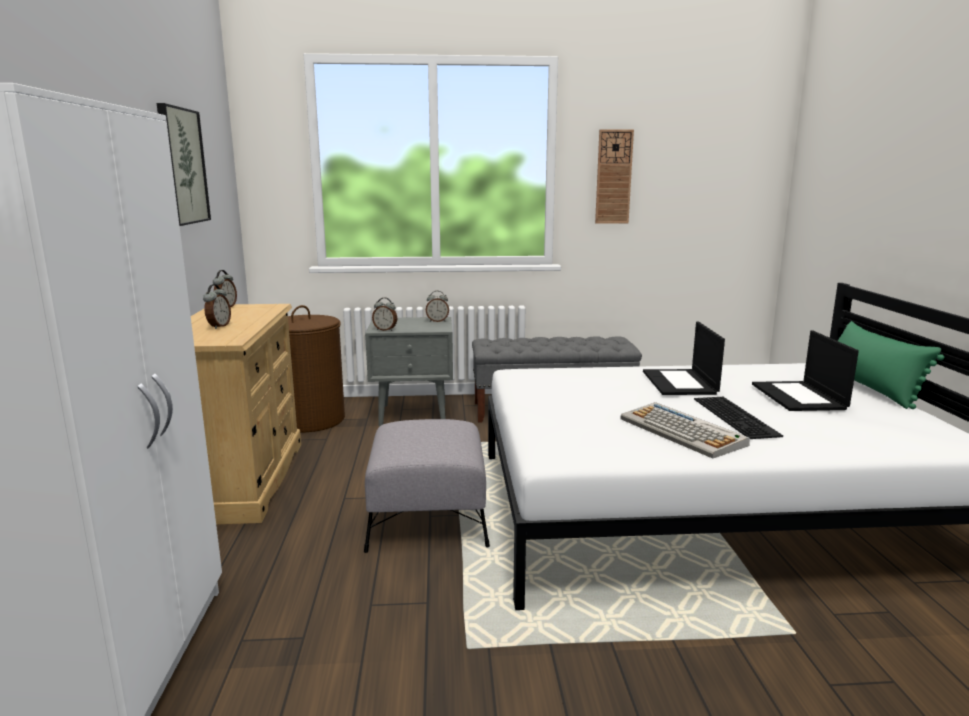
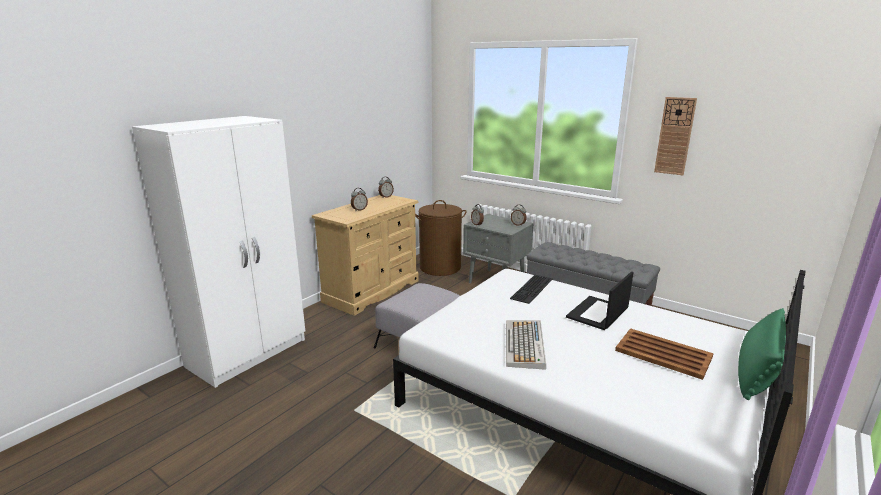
camera: 40 degrees right, 5 degrees up
(182, 166) = (371, 119): picture -> none
(737, 417) = (581, 349): keyboard -> keyboard (533, 289)
(799, 397) = (664, 354): laptop -> brown tray

